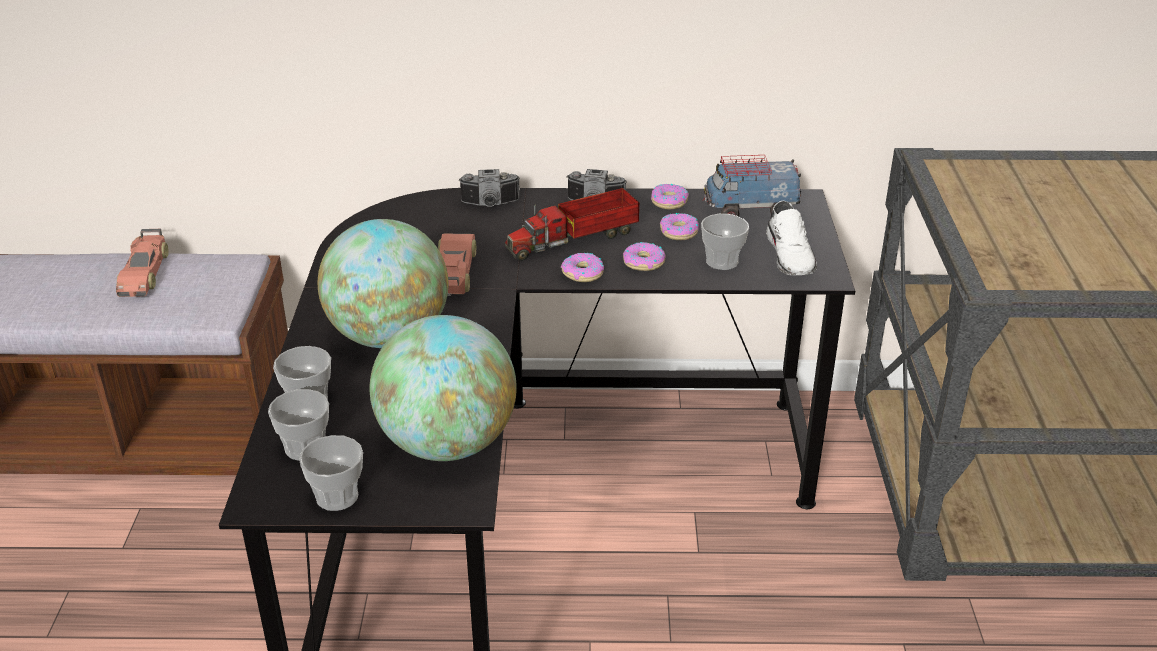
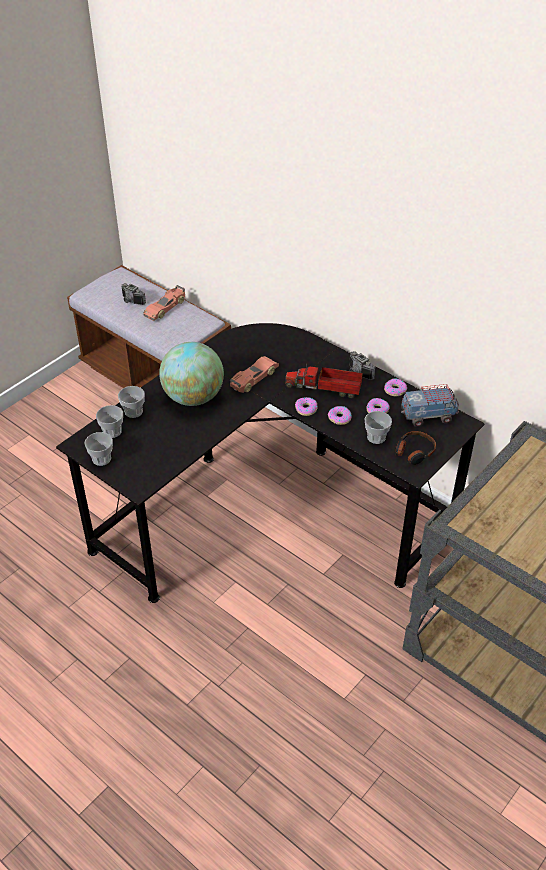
camera: 40 degrees right, 10 degrees up
(447, 444) = (160, 460): globe -> none
(490, 204) = (310, 349): camera -> camera (131, 301)
(750, 211) = (428, 416): toy truck -> toy truck turned 135 degrees clockwise
(791, 255) = (413, 452): white shoe -> headphones

